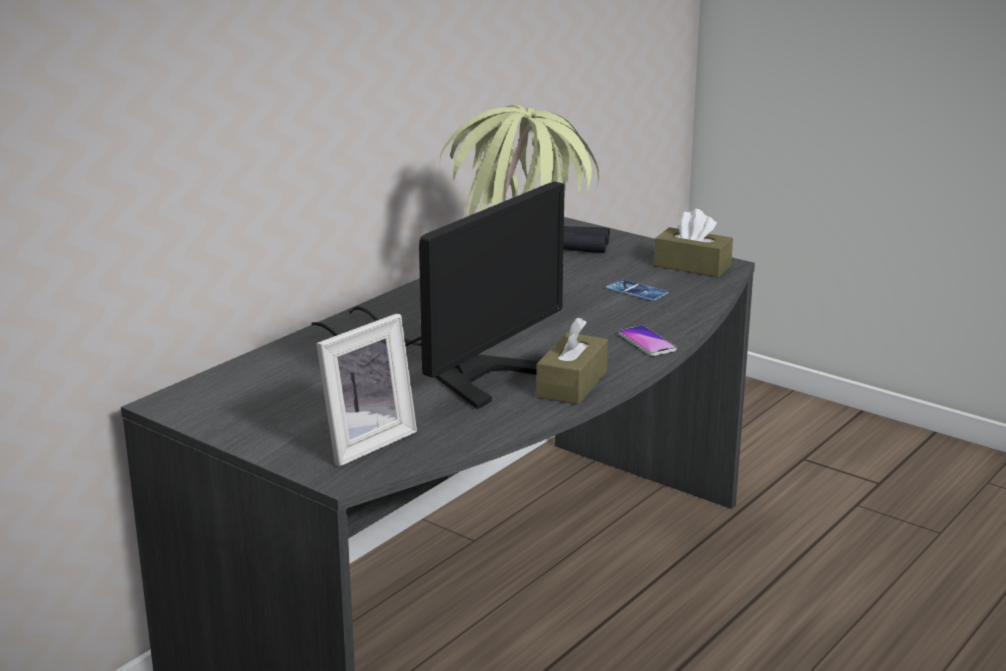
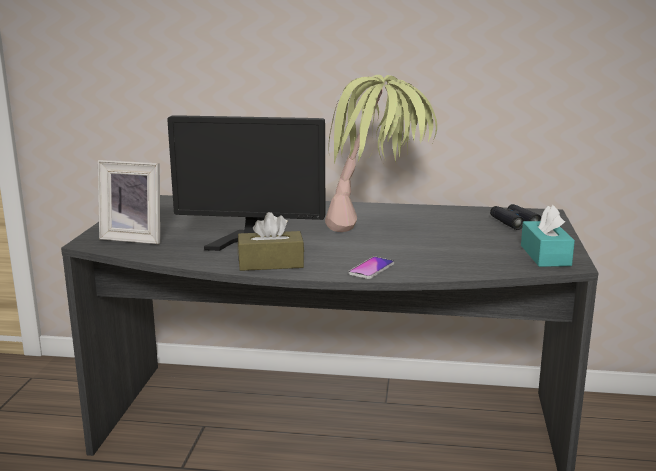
camera: 60 degrees right, 5 degrees down
(636, 291) = (462, 250): phone -> none
(692, 266) = (545, 255): brown tissue box -> turquoise tissue box

